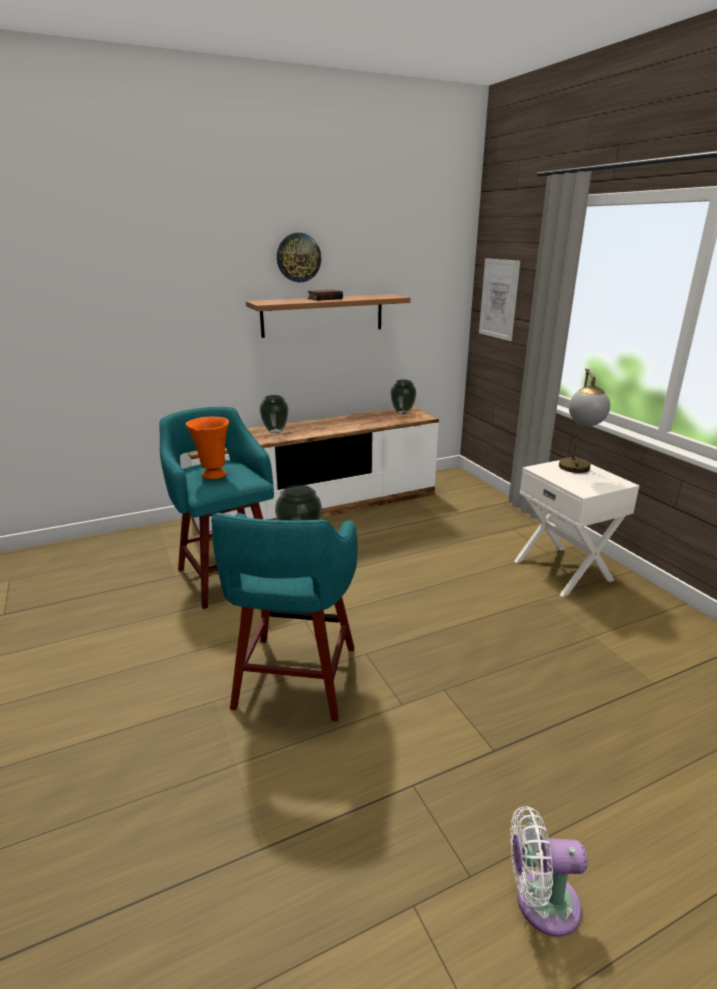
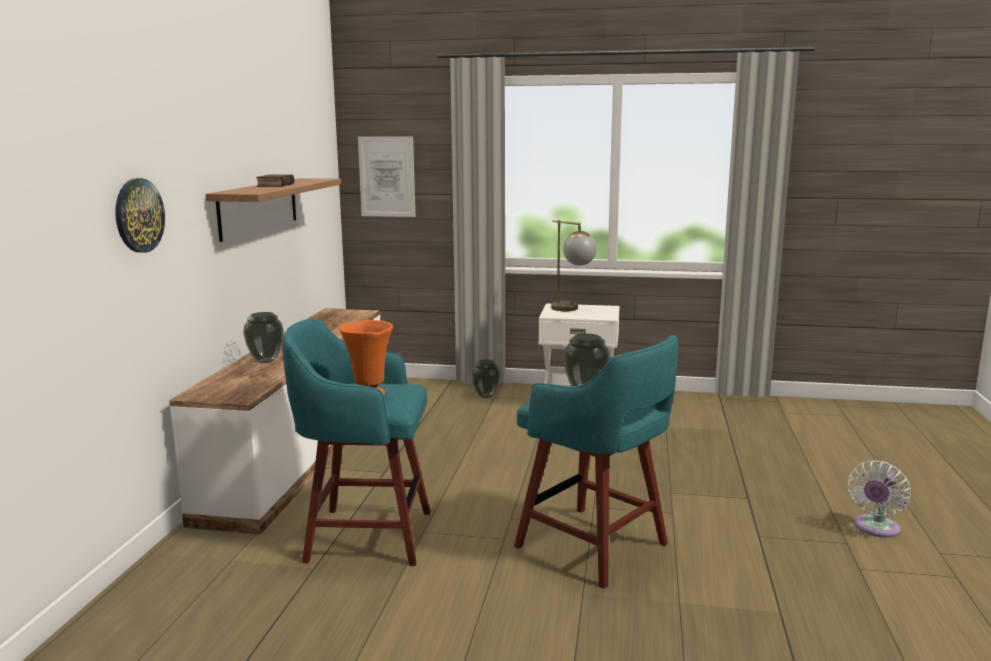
camera: 55 degrees left, 10 degrees down
(298, 257) = (238, 137): wall clock -> wall clock (138, 215)
(403, 413) = (335, 314): vase -> vase (486, 396)

